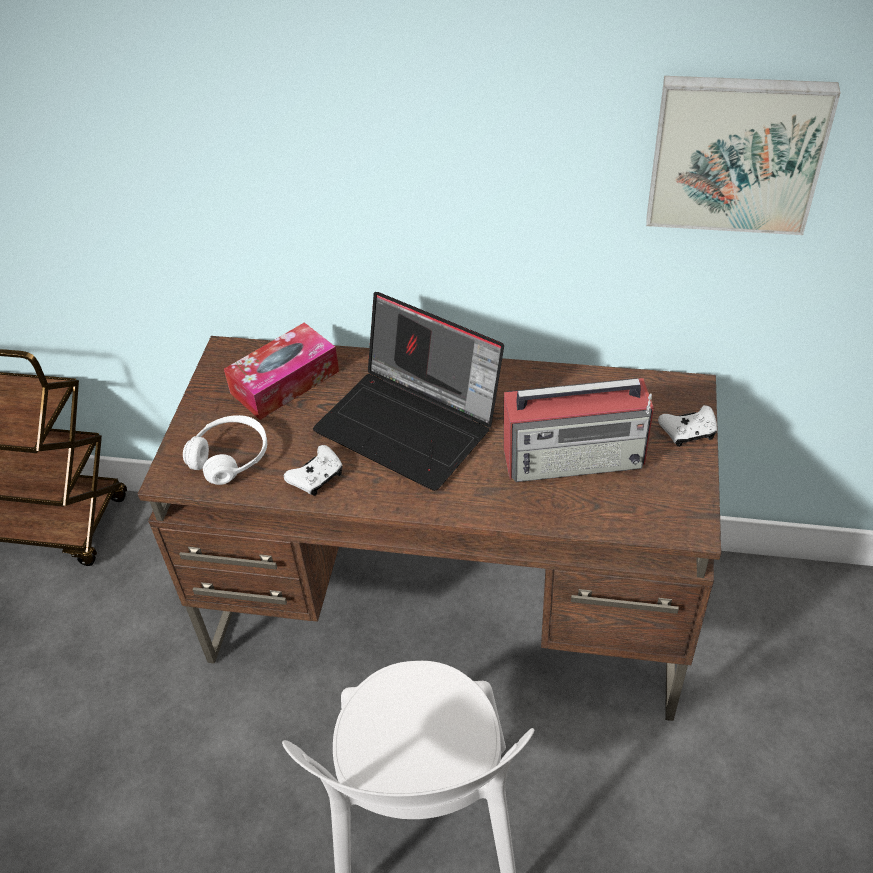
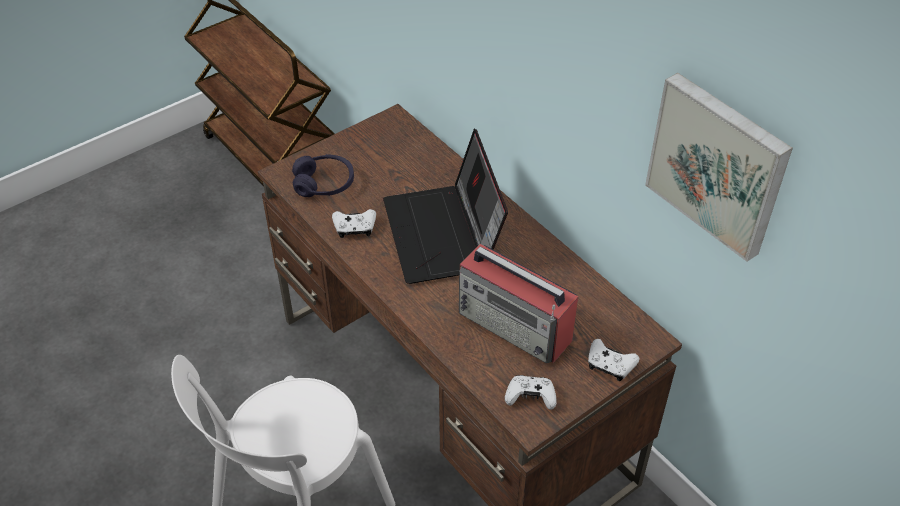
camera: 40 degrees right, 0 degrees up
(230, 457) = (324, 184): white headphones -> purple headphones
(285, 382) = (404, 159): tissue box -> none
(664, 507) = (530, 397): none -> white game controller

